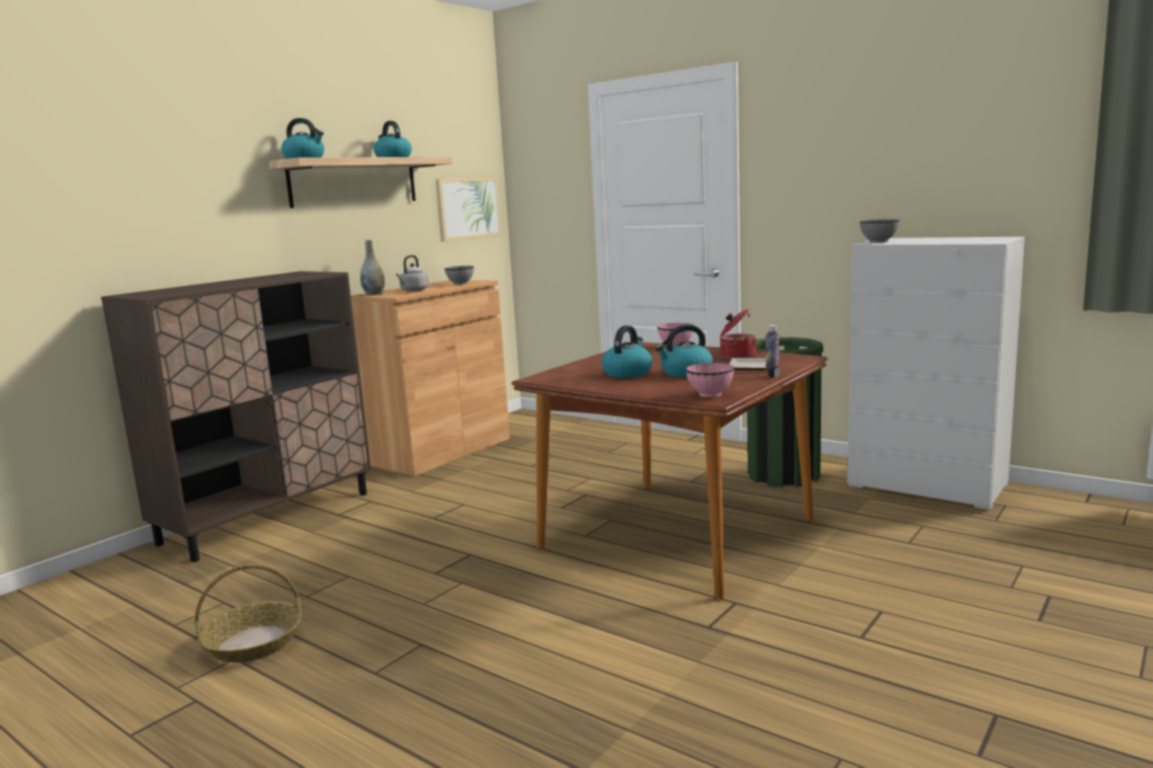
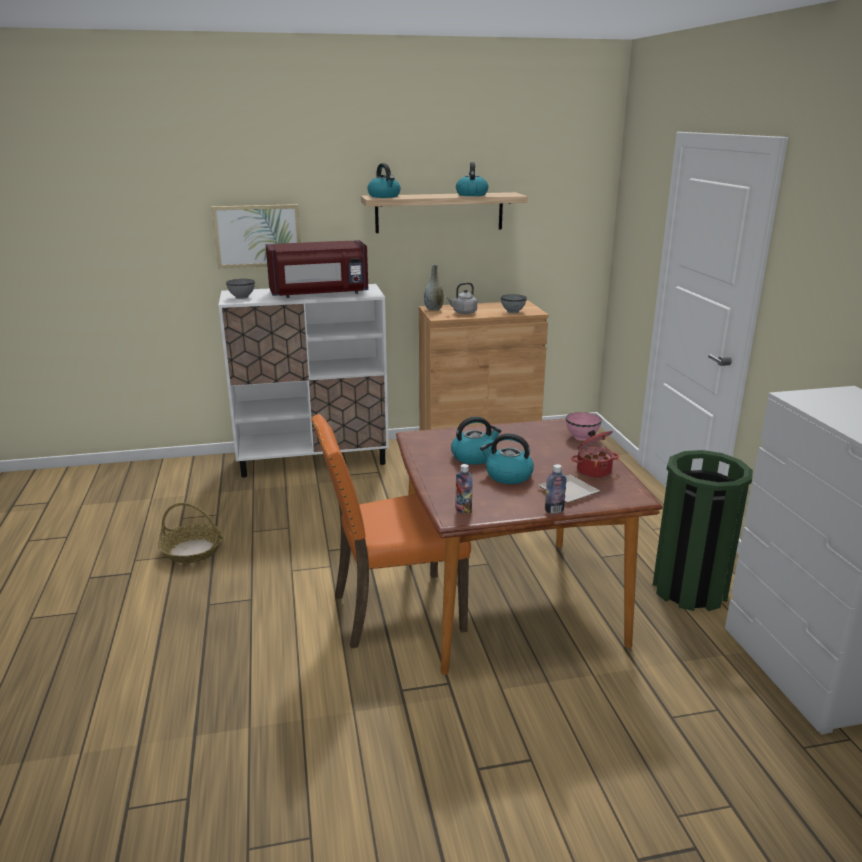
camera: 40 degrees right, 10 degrees up
(259, 280) = (319, 294): none -> red microwave
(268, 517) = (313, 459): brown cabinet -> white cabinet
(468, 208) = (562, 237): picture -> picture (258, 236)
(593, 583) = (394, 611): none -> orange chair
(710, 394) = (463, 510): pink bowl -> bottle
(878, 242) = (807, 397): grey bowl -> grey bowl (241, 297)

